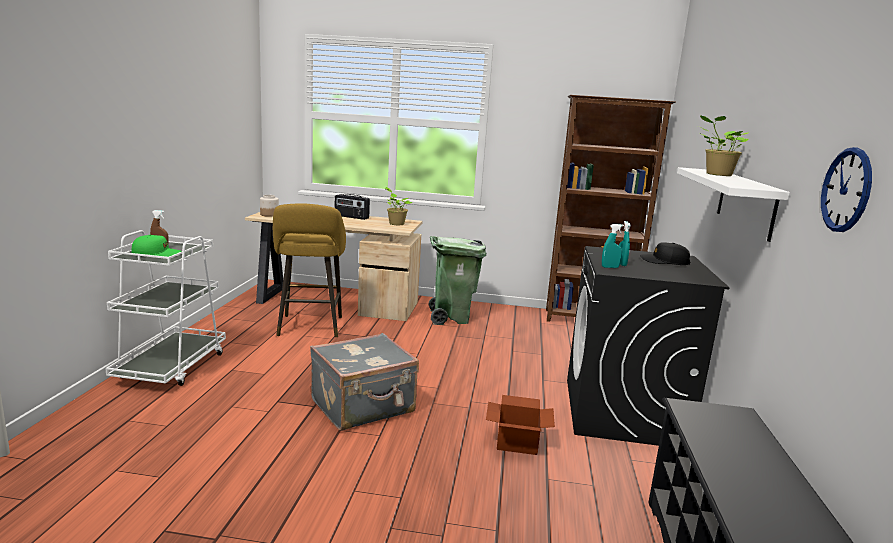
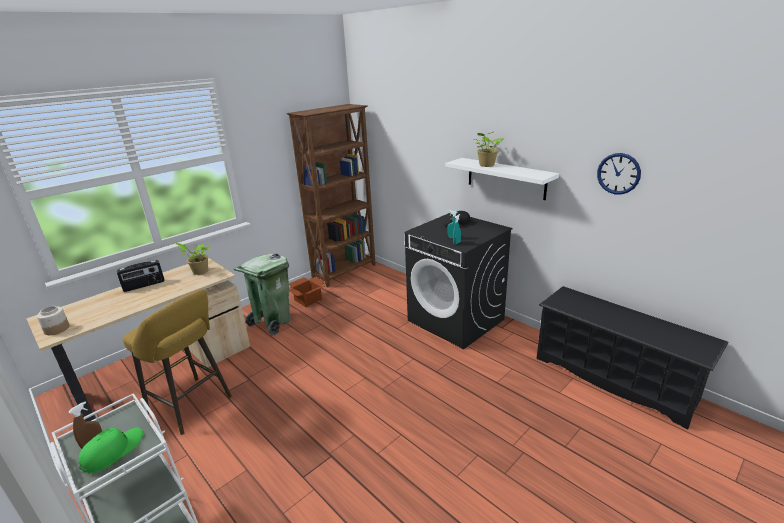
camera: 50 degrees left, 10 degrees up
(363, 407) = (357, 427): grey suitcase -> none
(518, 441) = (454, 374): cardboard box -> cardboard box (308, 299)

